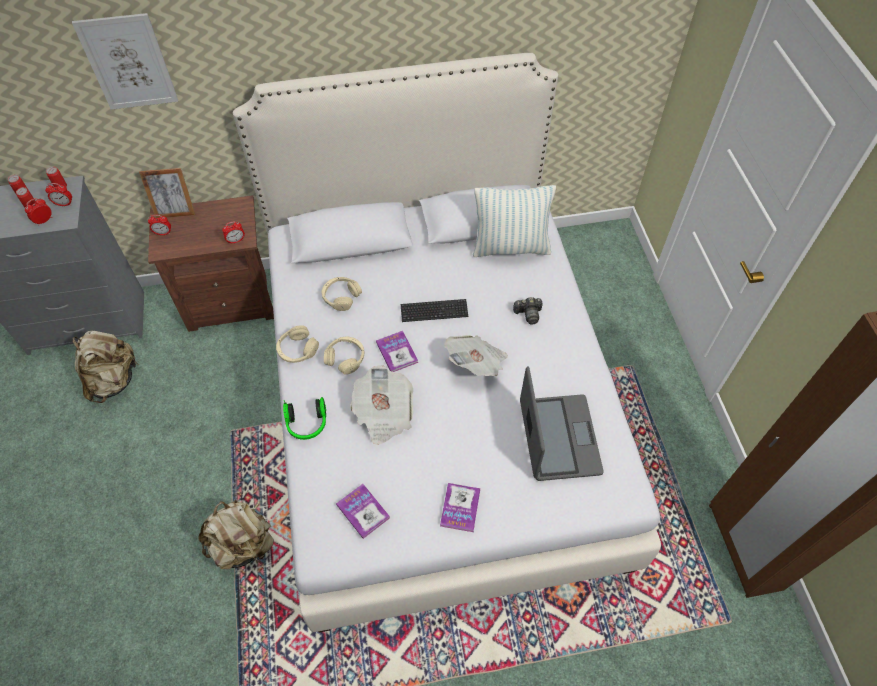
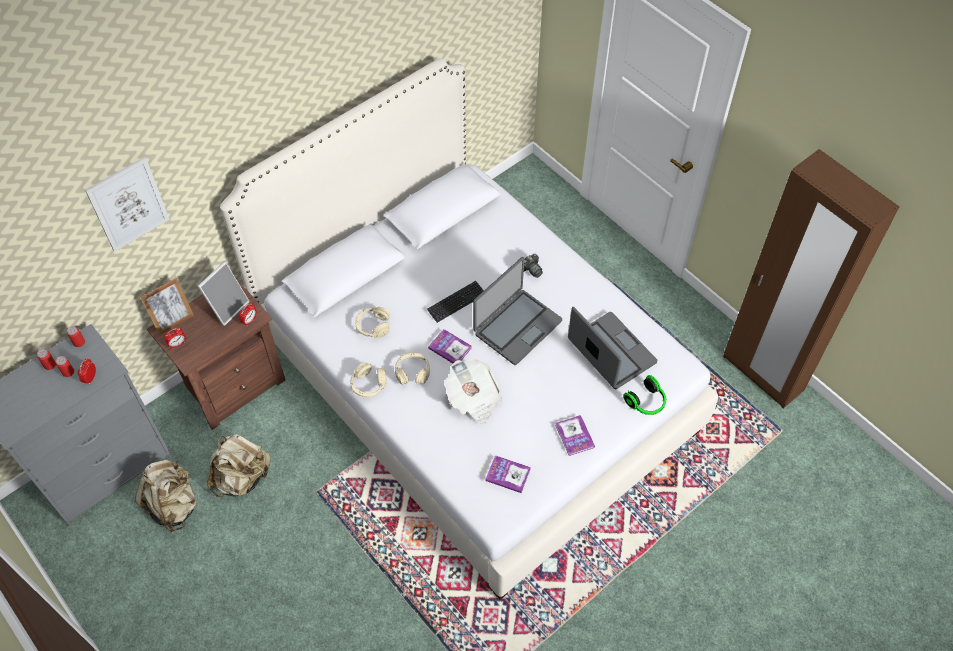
camera: 30 degrees left, 0 degrees up
(64, 204) = (96, 355): alarm clock -> none
(227, 220) = (227, 307): none -> picture frame
(242, 545) = (392, 573): beige backpack -> beige backpack (242, 477)
(307, 424) = (419, 436): headphones -> headphones (646, 402)
(477, 363) = (517, 327): newspaper -> laptop
(510, 247) = (481, 222): pillow -> none

